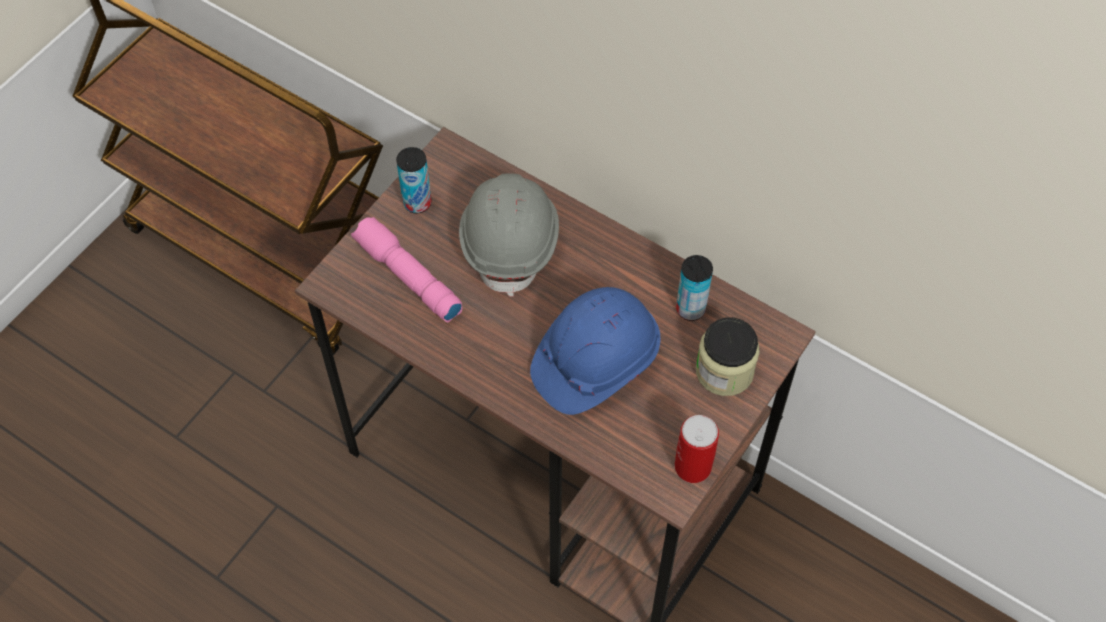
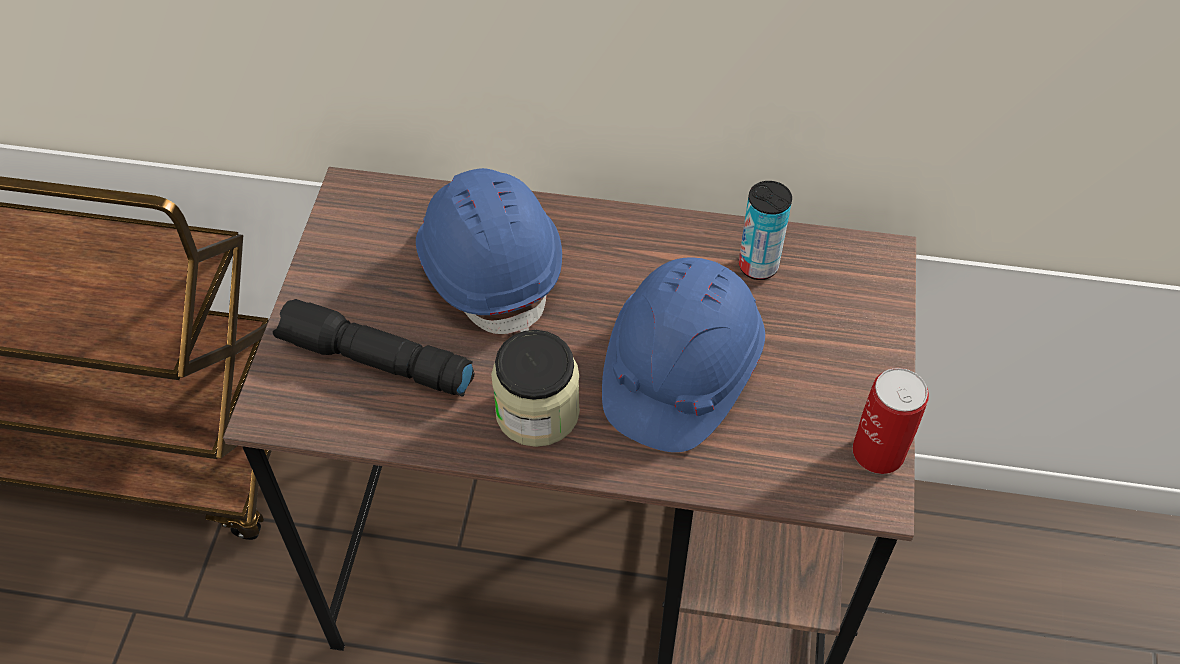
camera: 25 degrees left, 5 degrees down
(406, 277) = (374, 361): pink flashlight -> black flashlight
(417, 203) = (341, 266): can -> none
(511, 241) = (490, 268): grey hard hat -> blue hard hat
(724, 371) = (843, 322): jar -> jar (537, 412)

